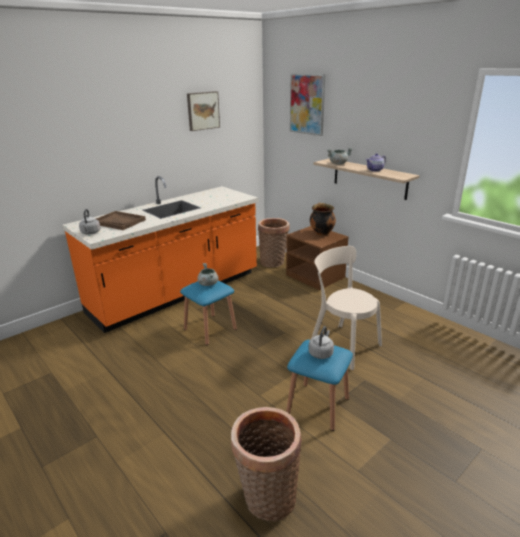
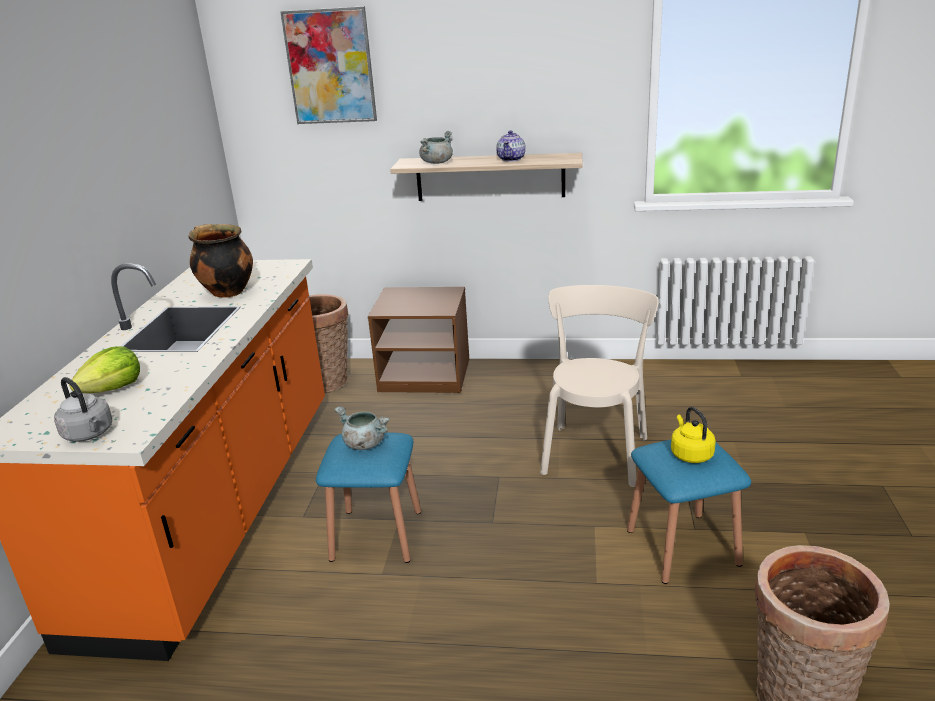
camera: 40 degrees left, 0 degrees up
(119, 222) = (113, 389): brown tray -> lettuce
(202, 110) = (137, 104): picture -> none
(321, 233) = (418, 295): cooking pot -> cooking pot (226, 292)
(321, 353) = (690, 454): grey kettle -> yellow kettle
(342, 344) = (596, 452): beige chair -> beige chair turned 105 degrees clockwise

